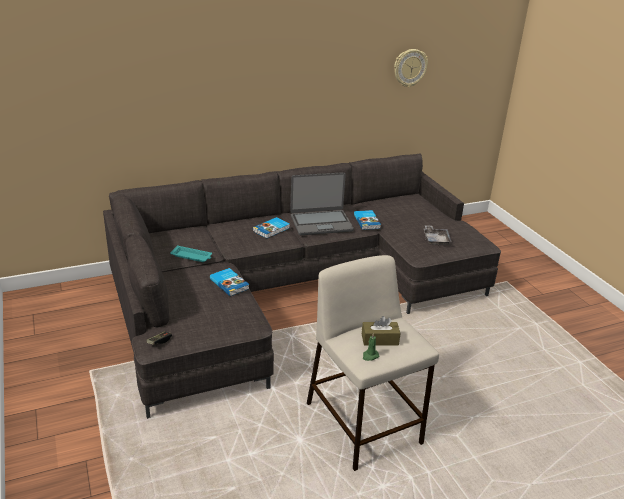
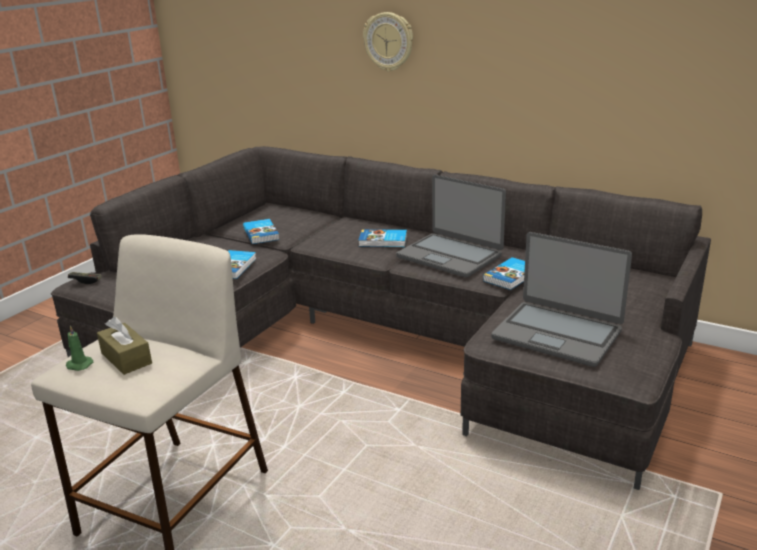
camera: 55 degrees right, 5 degrees down
(192, 256) = (262, 234): turquoise tray -> book
(409, 67) = (700, 40): wall clock -> wall clock (389, 41)
(435, 240) = (557, 334): grey tray -> laptop

